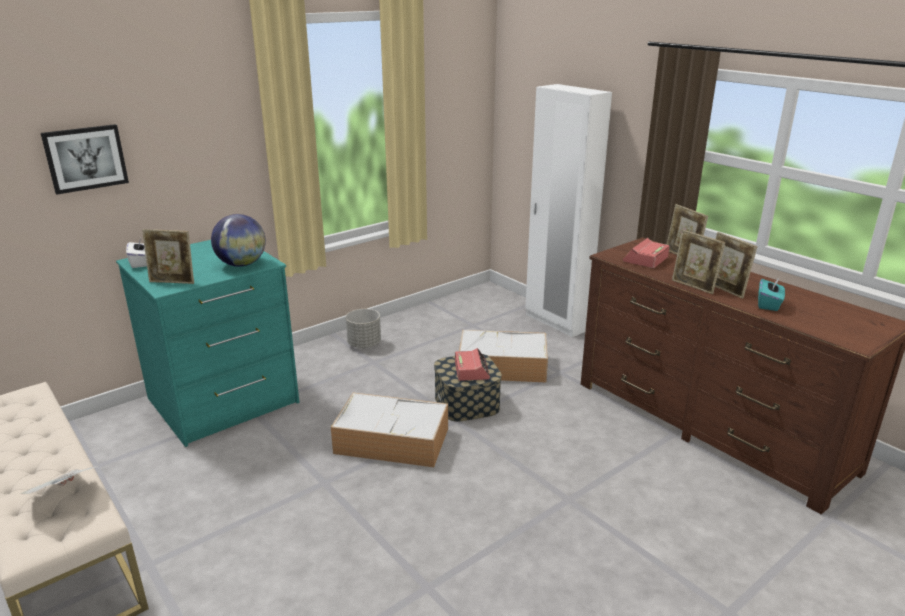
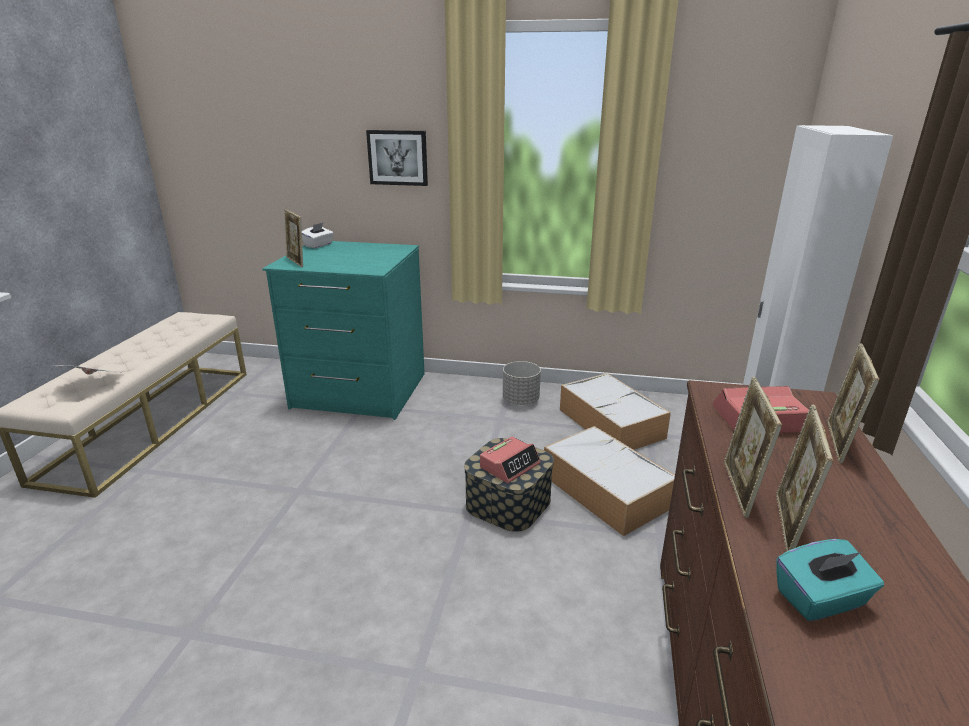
camera: 50 degrees right, 0 degrees up
(85, 158) = (301, 147): picture -> picture (398, 157)
(242, 264) = (360, 265): globe -> none
(393, 441) = (394, 493): storage box -> storage box (612, 424)

